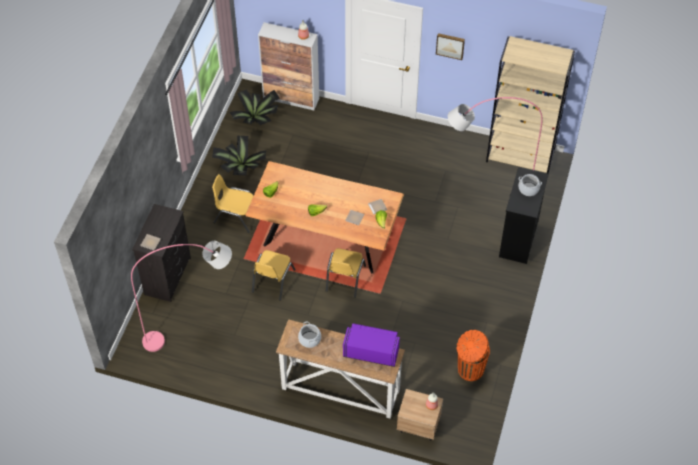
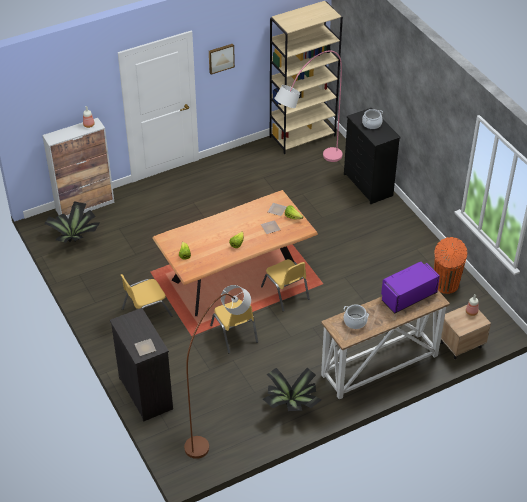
camera: 45 degrees left, 10 degrees down
(194, 331) = (219, 414): pink floor lamp -> brown floor lamp
(240, 168) = (106, 278): potted plant -> potted plant (291, 404)

